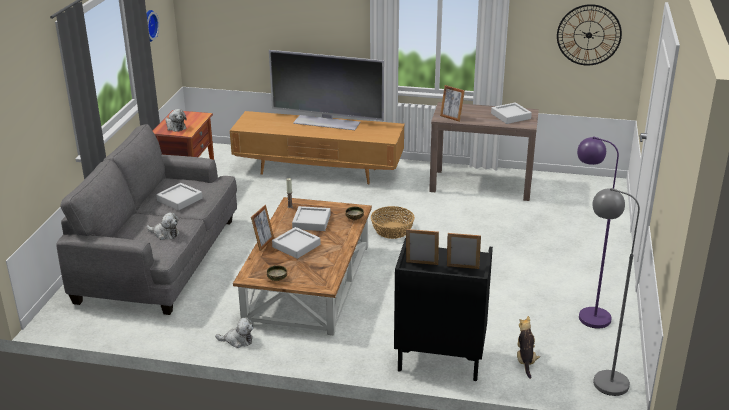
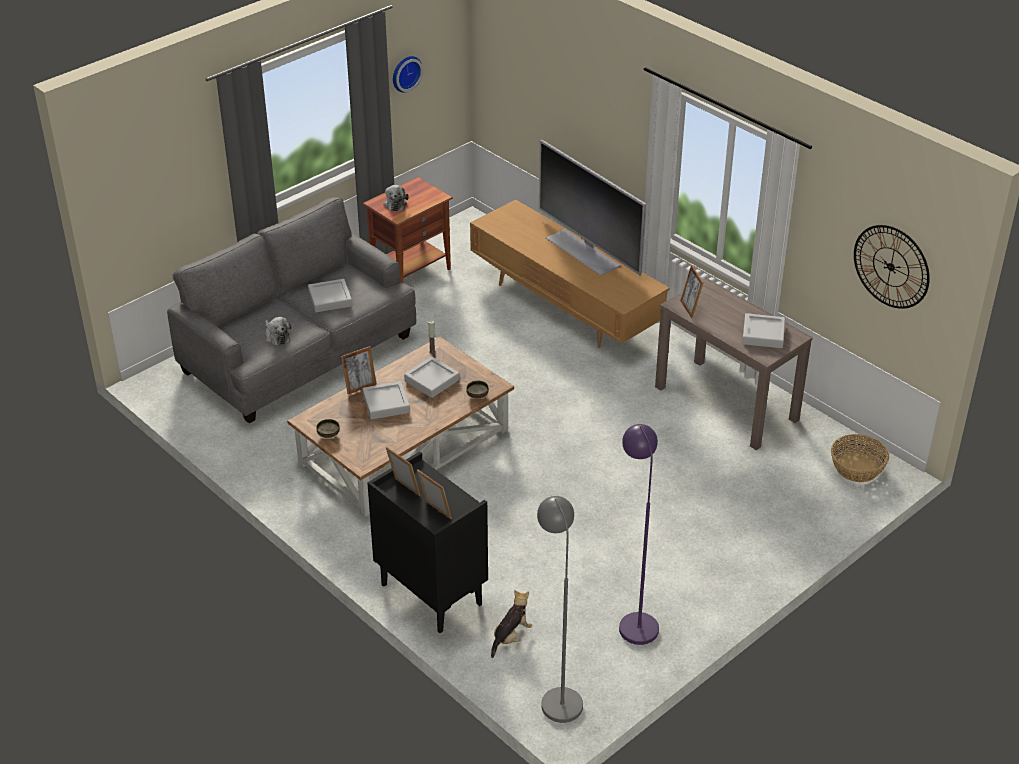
camera: 35 degrees right, 10 degrees up
(237, 340) = (278, 480): plush toy -> none
(392, 230) = (556, 420): basket -> basket (857, 468)

